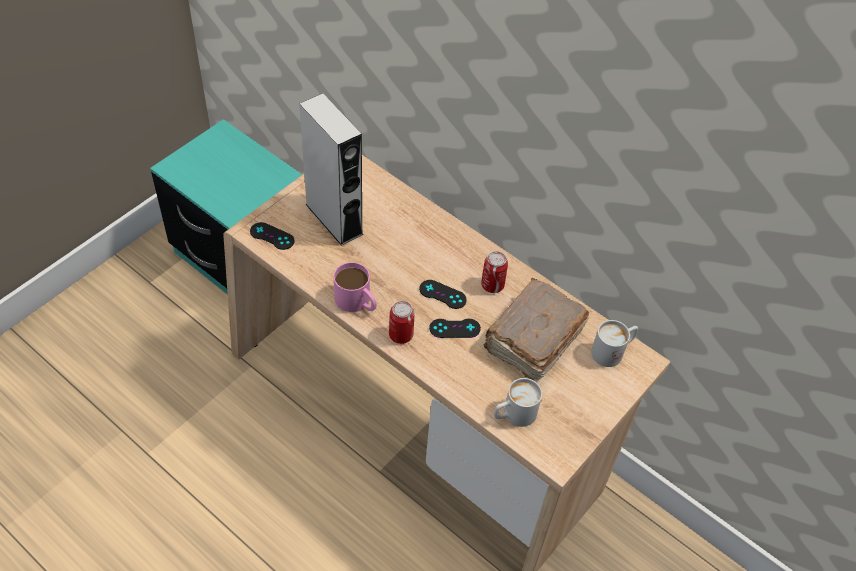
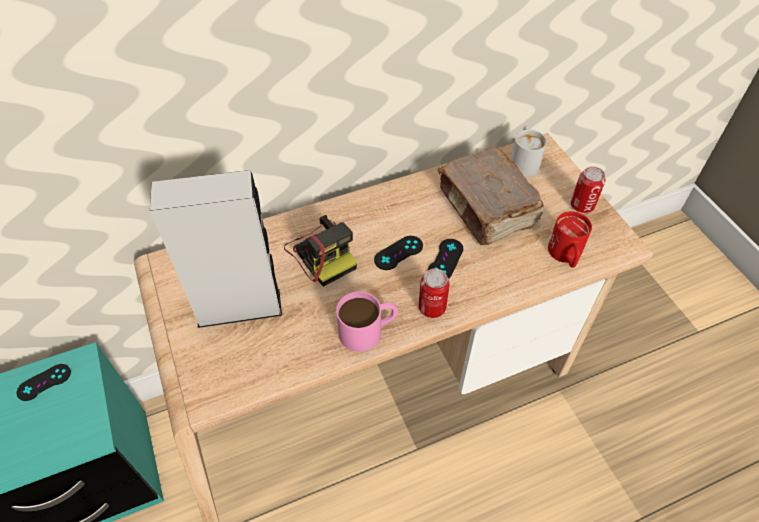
camera: 60 degrees left, 0 degrees up
(272, 236) = (222, 380): black game controller -> black game controller (44, 382)
(411, 246) = (322, 253): none -> camera
(492, 285) = (408, 211): can -> can (582, 205)
(513, 415) = (566, 256): white mug -> red mug

